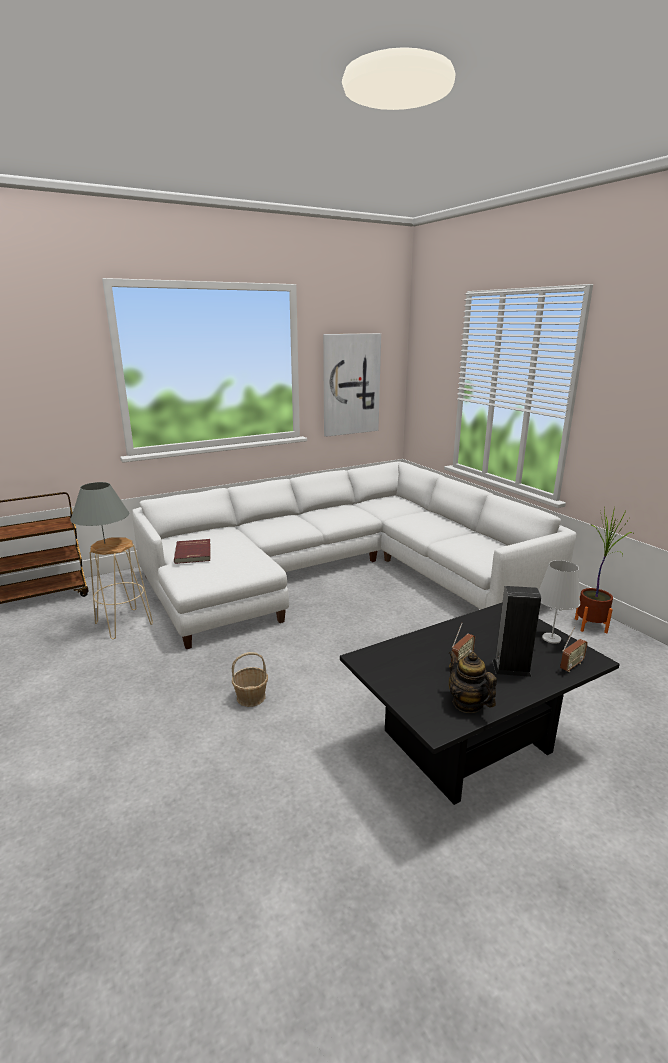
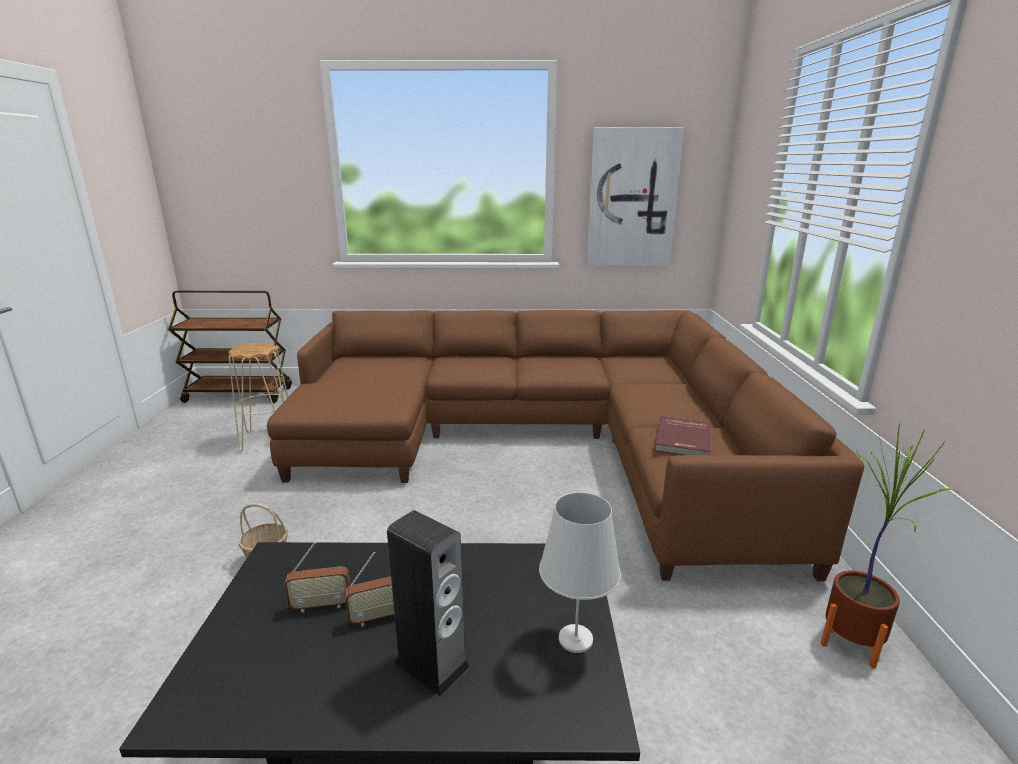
camera: 30 degrees right, 0 degrees up
(104, 543) = (247, 347): grey table lamp -> none
(194, 553) = (342, 376): red book -> red book (685, 440)
(342, 572) = (542, 441): white sofa -> brown sofa
(467, 703) = (277, 694): teapot -> none
(571, 666) = (535, 710): radio -> radio (321, 605)

